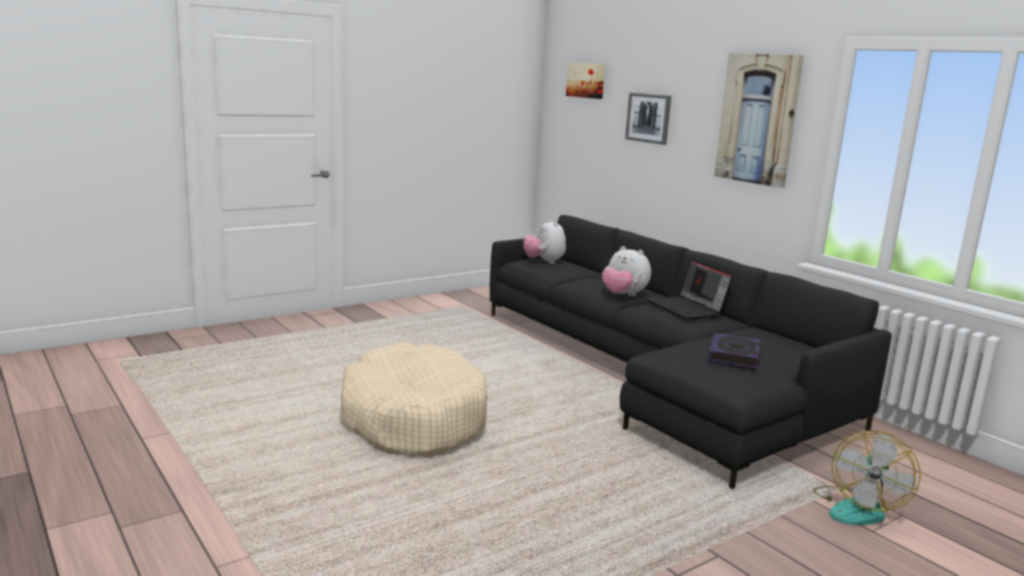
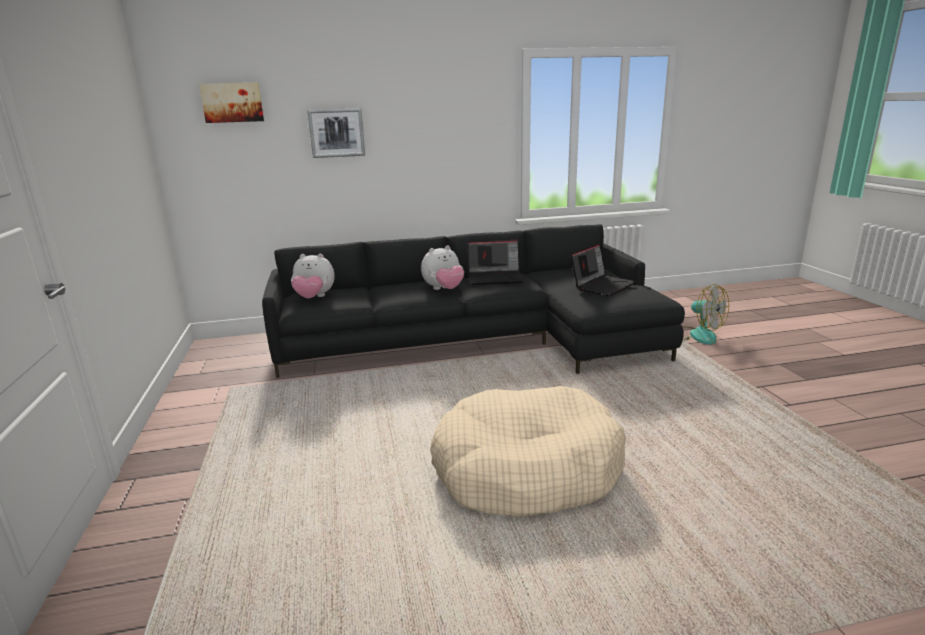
camera: 65 degrees left, 5 degrees up
(734, 356) = (602, 285): book -> laptop
(758, 119) = (458, 119): picture -> none

